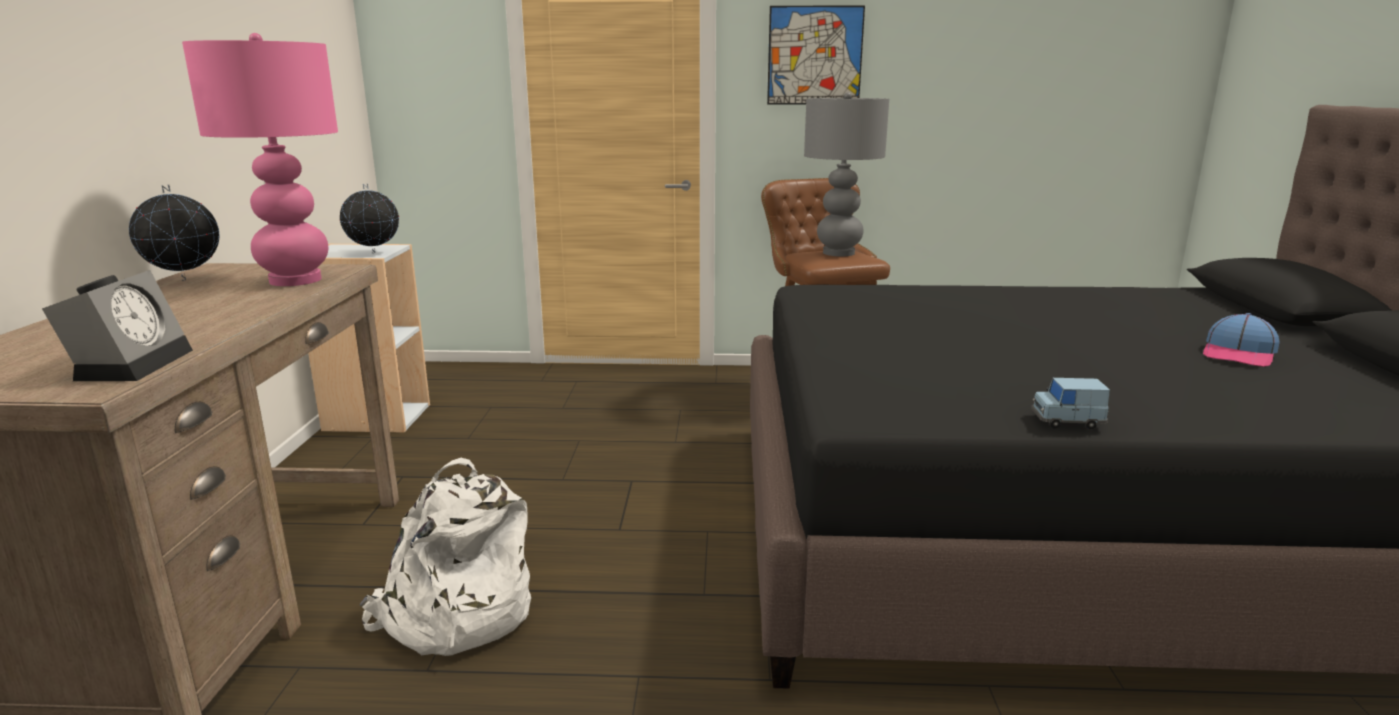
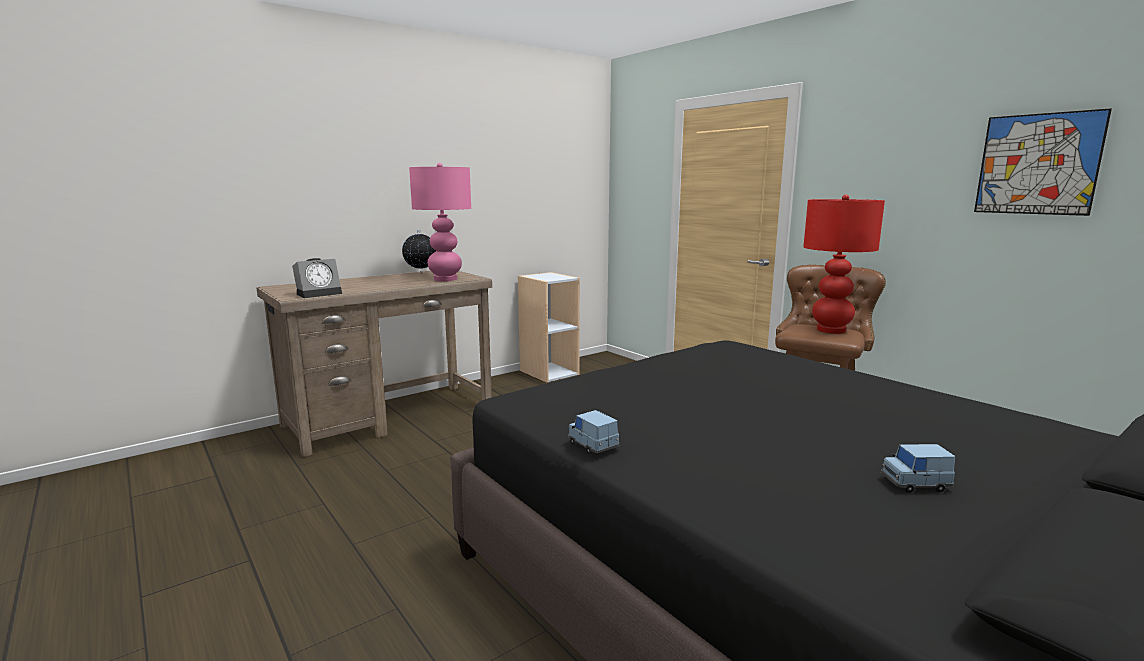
camera: 50 degrees right, 5 degrees down
(374, 253) = (550, 279): globe -> none
(455, 614) = (427, 457): white backpack -> none
(814, 56) = (870, 164): picture -> picture (1037, 164)
(838, 253) = (830, 330): grey table lamp -> red table lamp
(1239, 354) = (915, 484): cap -> blue toy car

